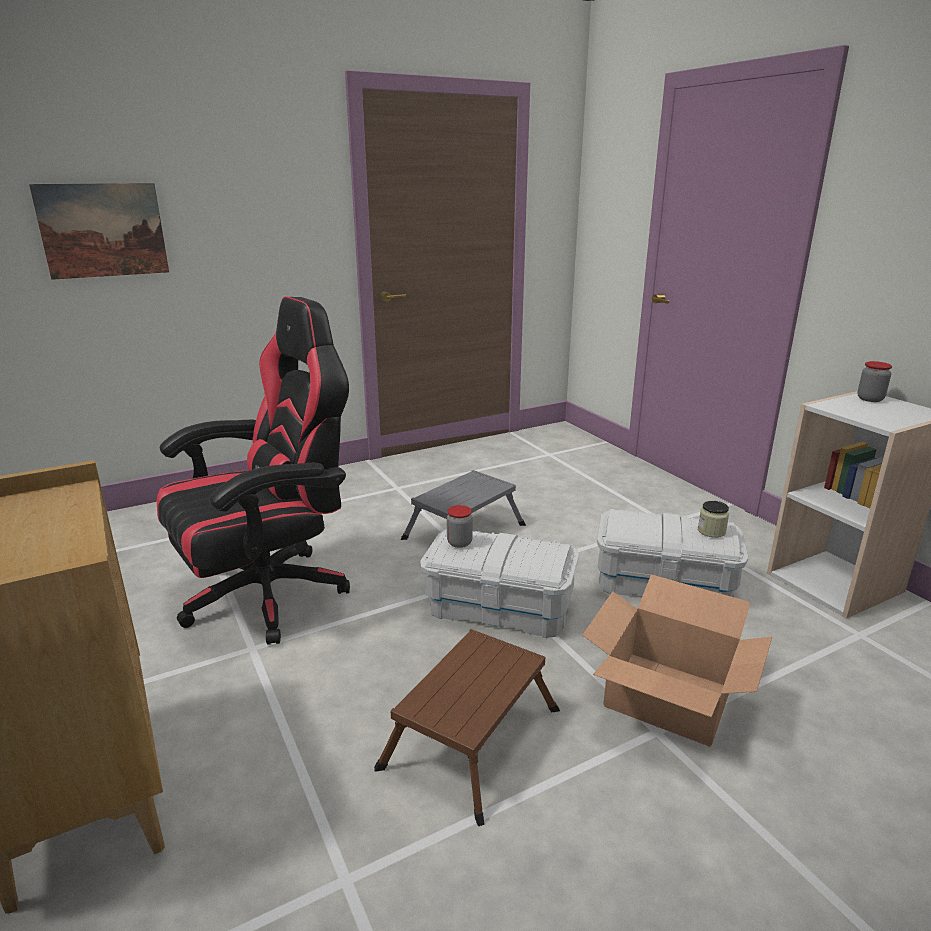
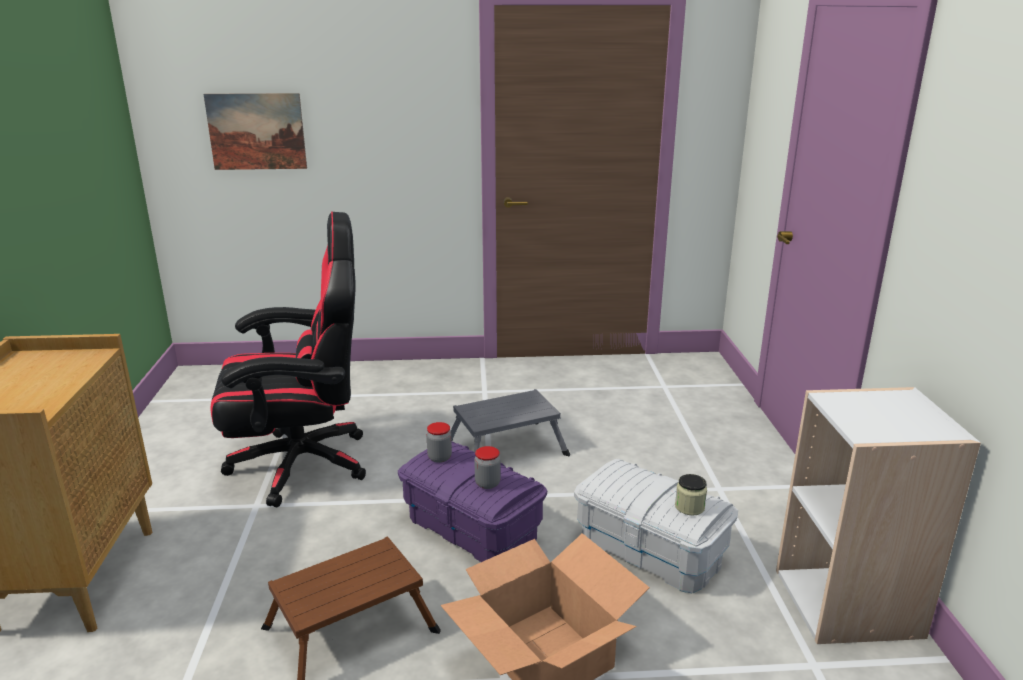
camera: 25 degrees right, 0 degrees up
(499, 607) = (472, 528): white storage box -> purple storage box
(870, 399) = (901, 400): jar -> jar (487, 483)

